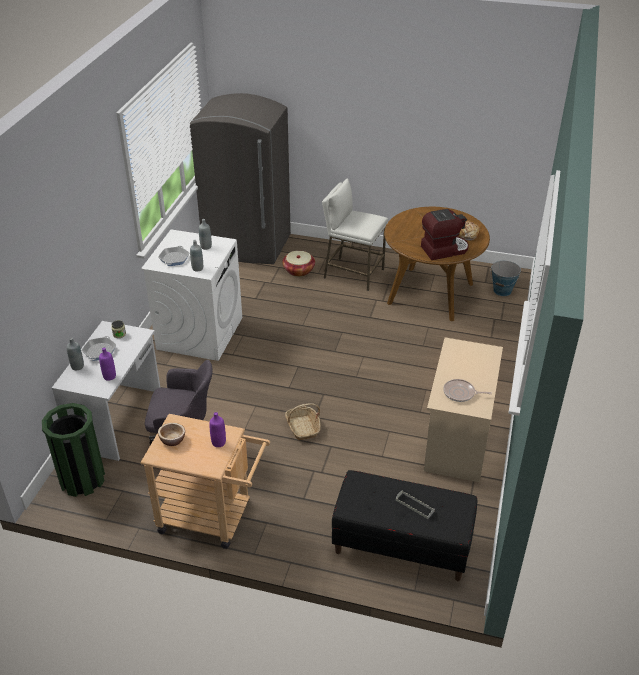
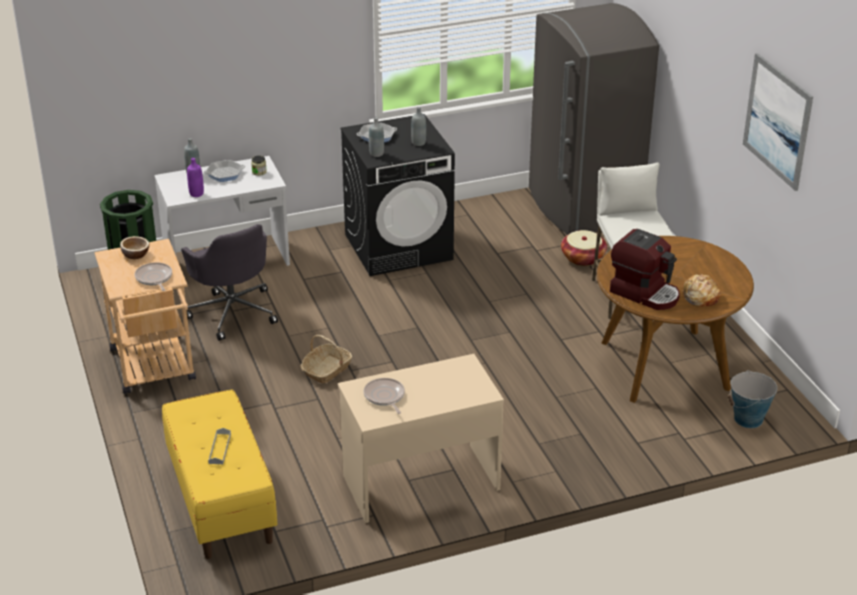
camera: 55 degrees right, 5 degrees down
(200, 333) = (399, 247): white washing machine -> black washing machine
(218, 442) = (154, 278): purple bottle -> frying pan
(401, 545) = (221, 500): black bench -> yellow bench
(442, 109) = (777, 121): none -> picture

